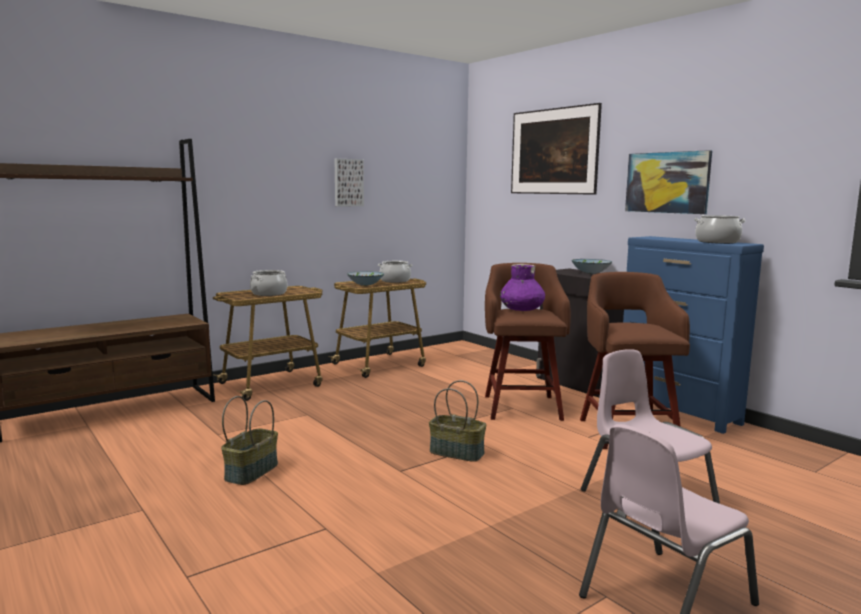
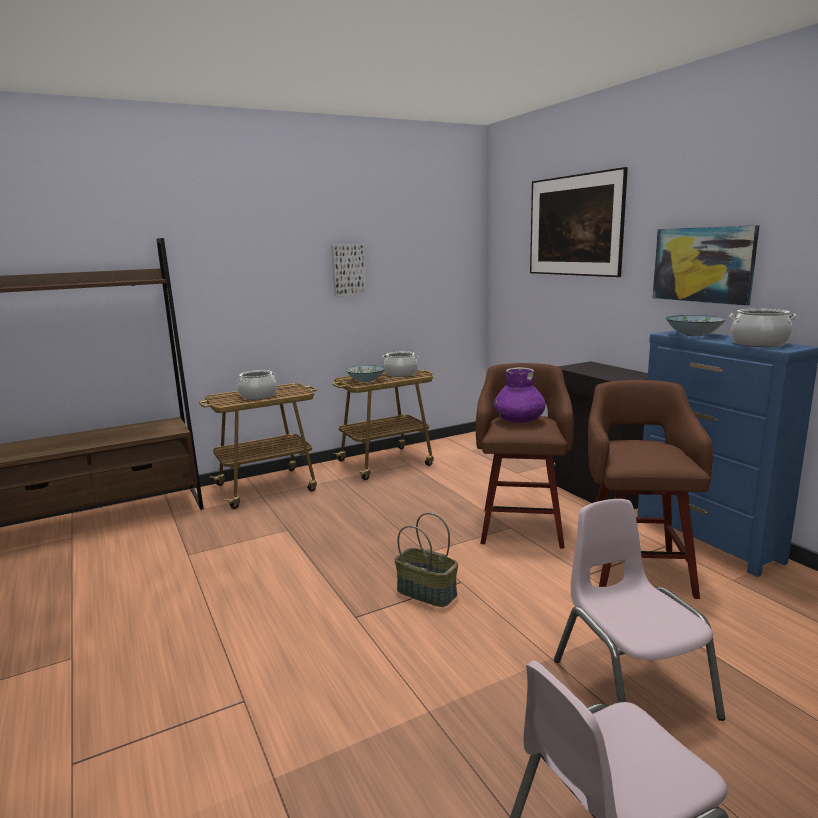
camera: 10 degrees right, 5 degrees up
(251, 471) = (200, 609): basket -> none
(590, 273) = (611, 369): bowl -> bowl (693, 335)

